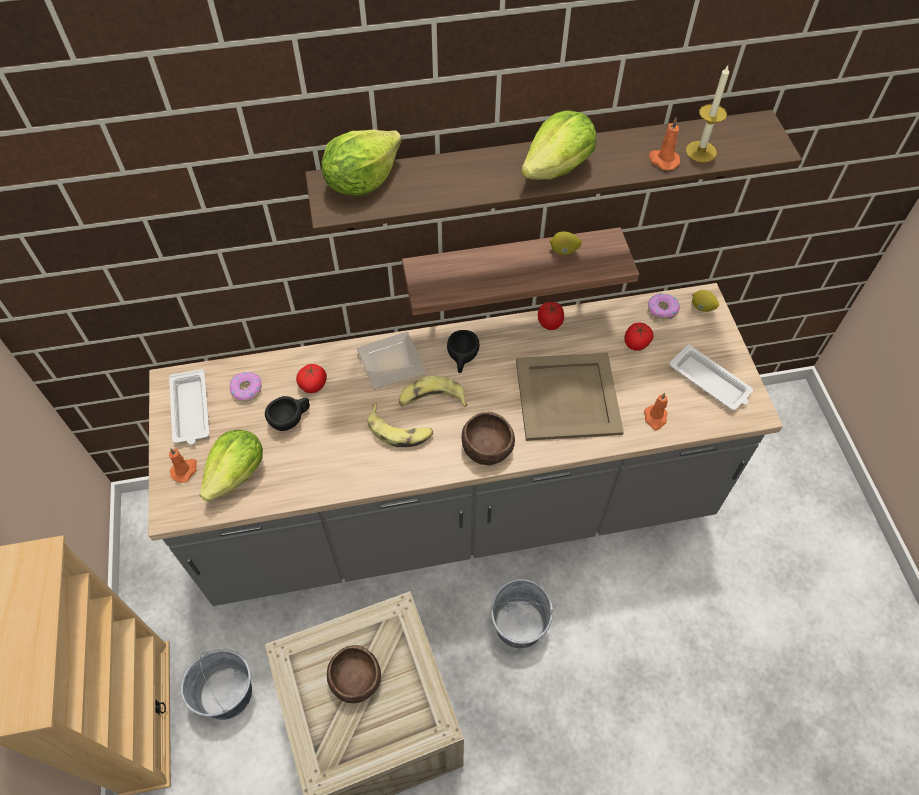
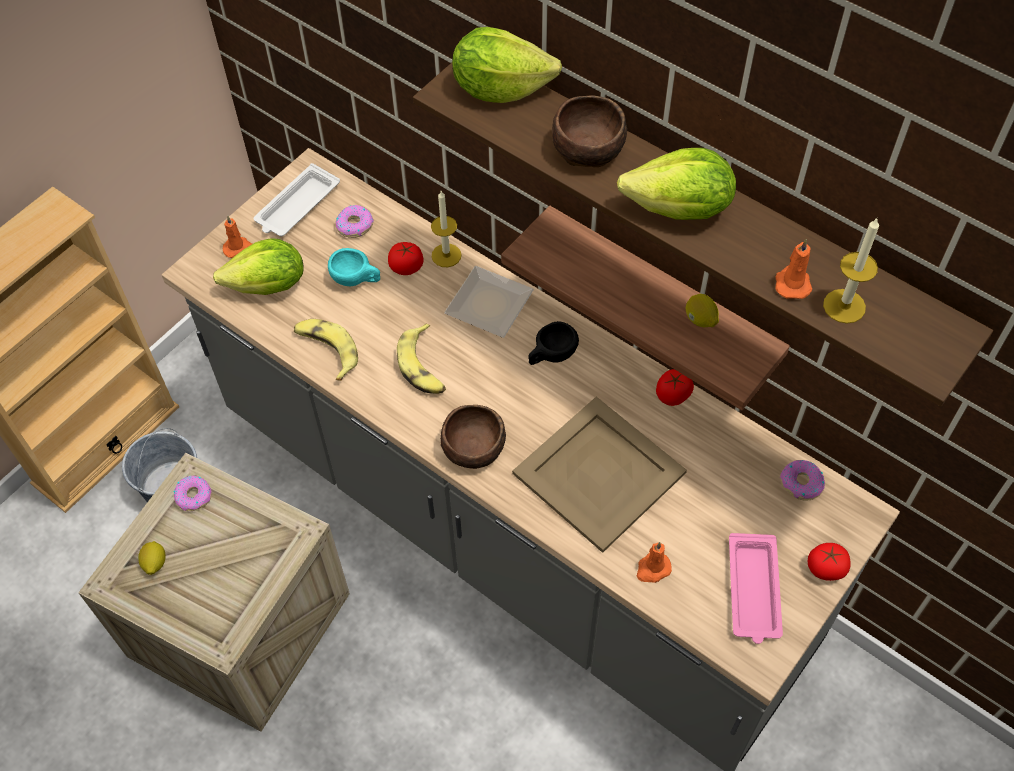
camera: 50 degrees right, 0 degrees up
(291, 419) = (356, 279): black cup -> turquoise cup
(305, 663) = (194, 496): none -> donut
(328, 357) = (446, 255): none -> candle
(356, 677) = (213, 544): brown bowl -> brown bowl (589, 148)
(431, 399) = (481, 365): banana -> banana (327, 350)
(519, 624) = (439, 676): grey bucket -> none
(636, 343) = (730, 489): tomato -> tomato (825, 568)
(702, 307) = (847, 519): lemon -> lemon (154, 563)
(710, 382) = (753, 591): white tray -> pink tray

